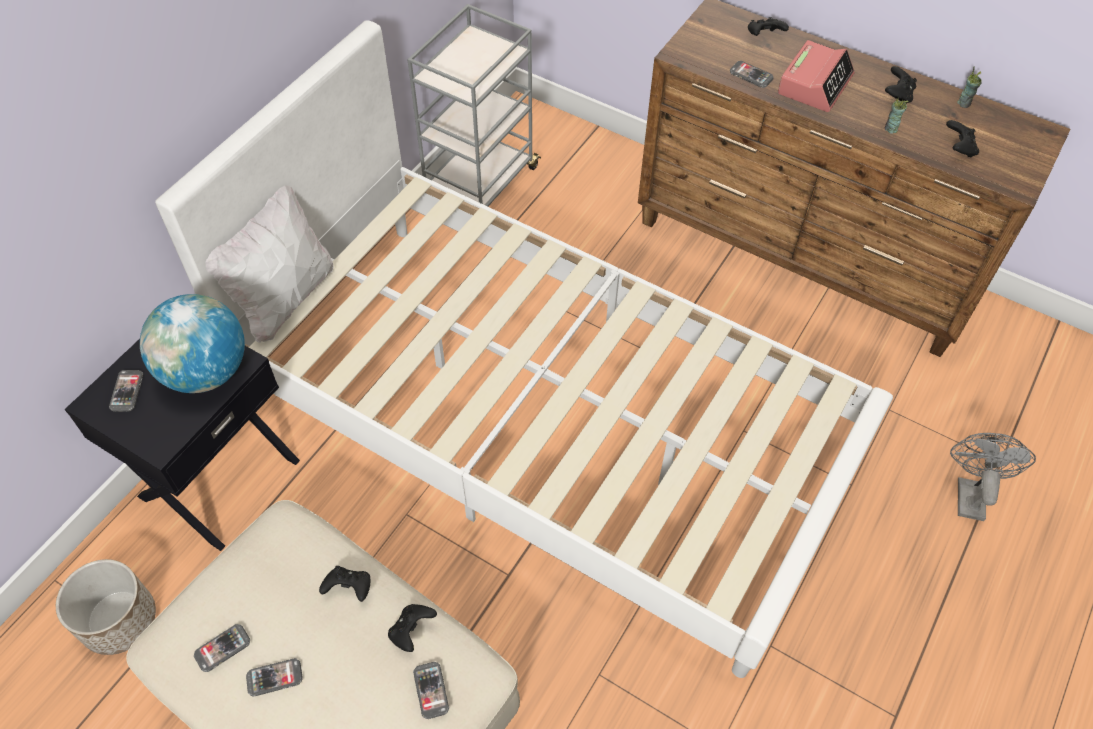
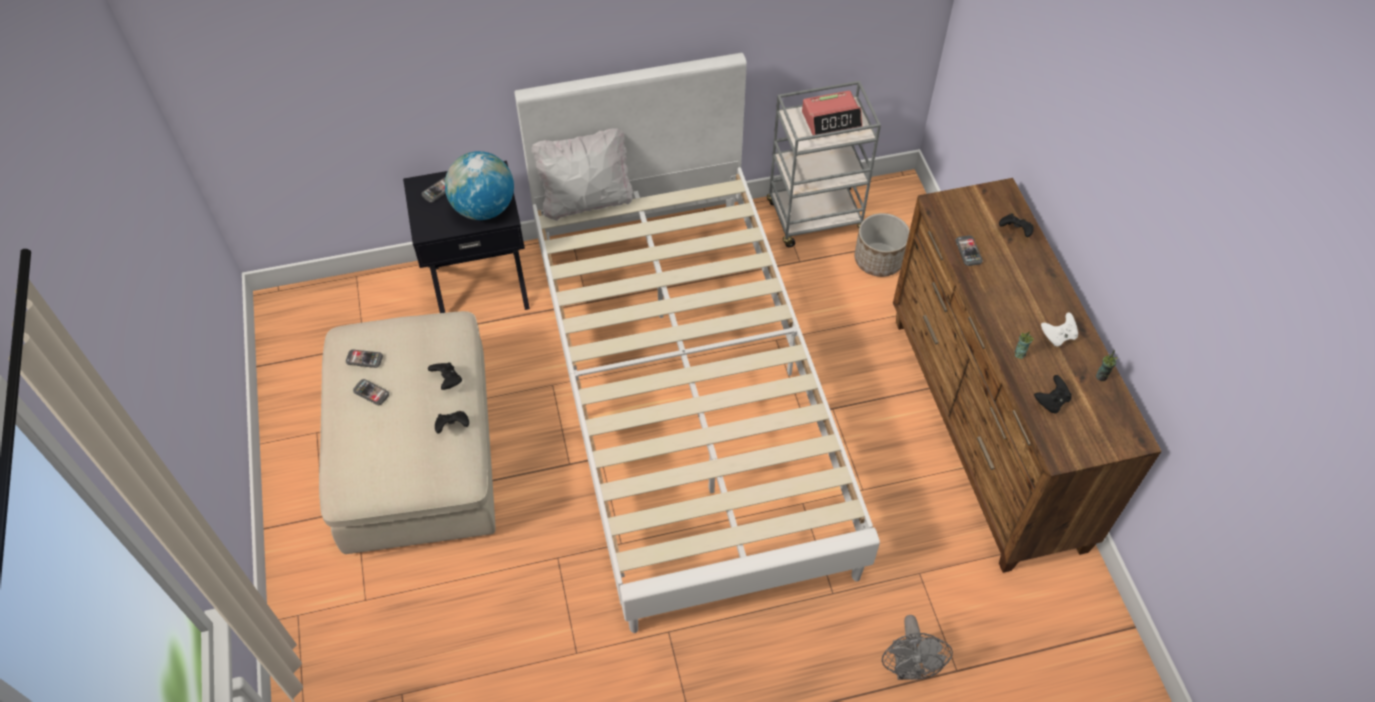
camera: 45 degrees right, 0 degrees up
(119, 621) = (363, 321): planter -> planter (878, 260)
(431, 690) = (431, 462): phone -> none
(815, 84) = (1006, 288): alarm clock -> alarm clock (831, 120)
(897, 95) = (1058, 336): black game controller -> white game controller
(969, 493) = (908, 667): grey fan -> grey fan turned 120 degrees clockwise

